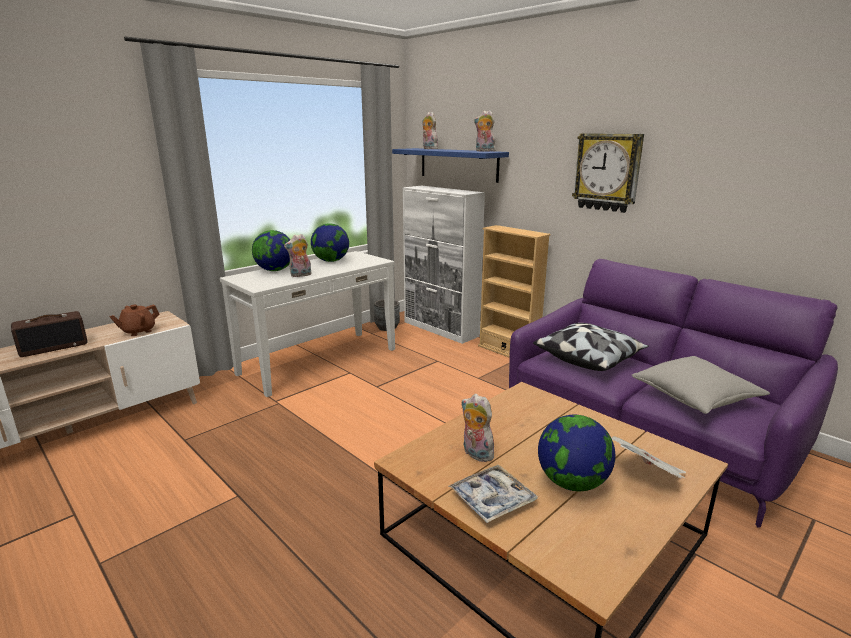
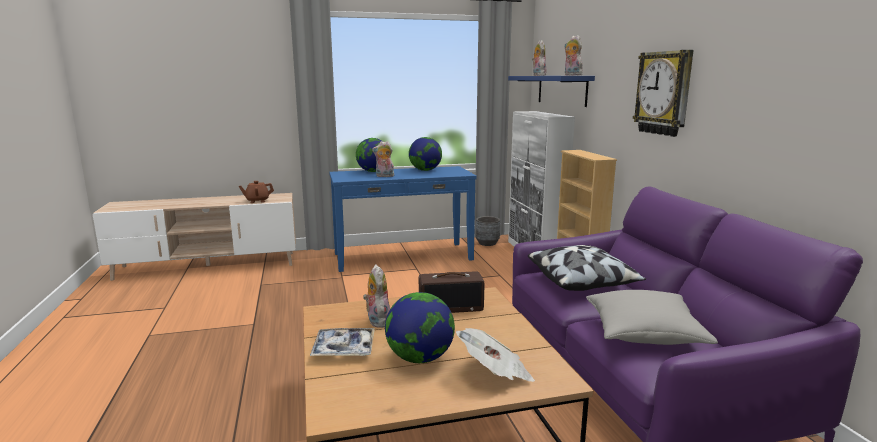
camera: 30 degrees right, 5 degrees down
(54, 347) = (204, 202): radio -> radio (451, 307)
(318, 361) = (403, 256): white console table -> blue console table

